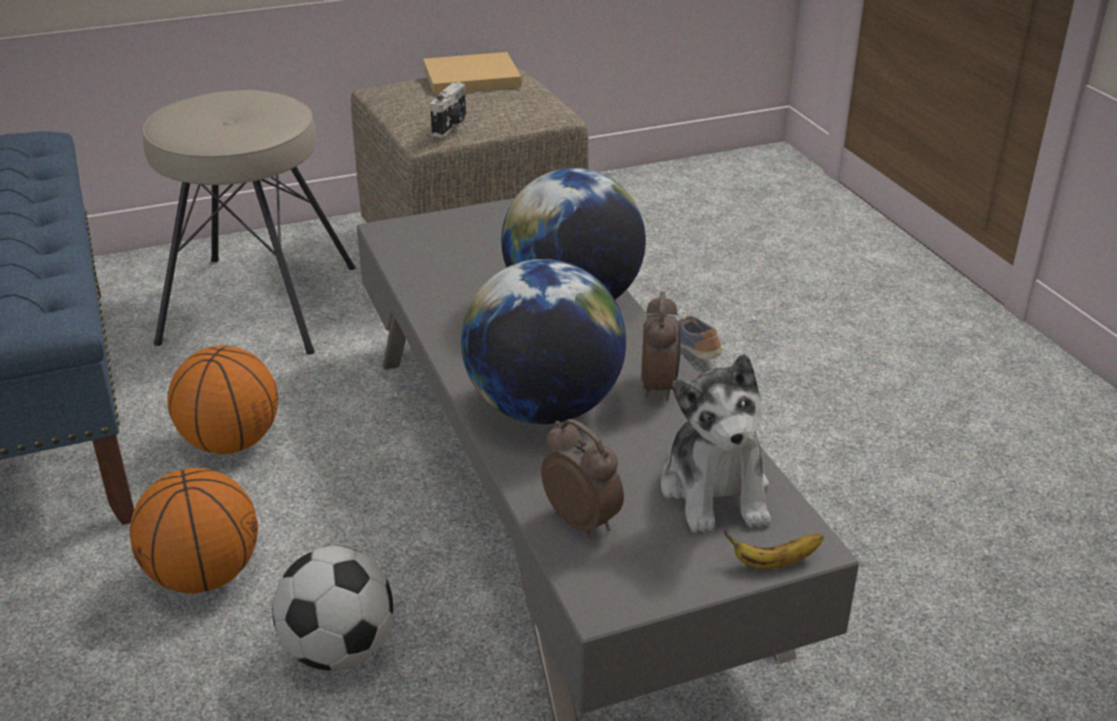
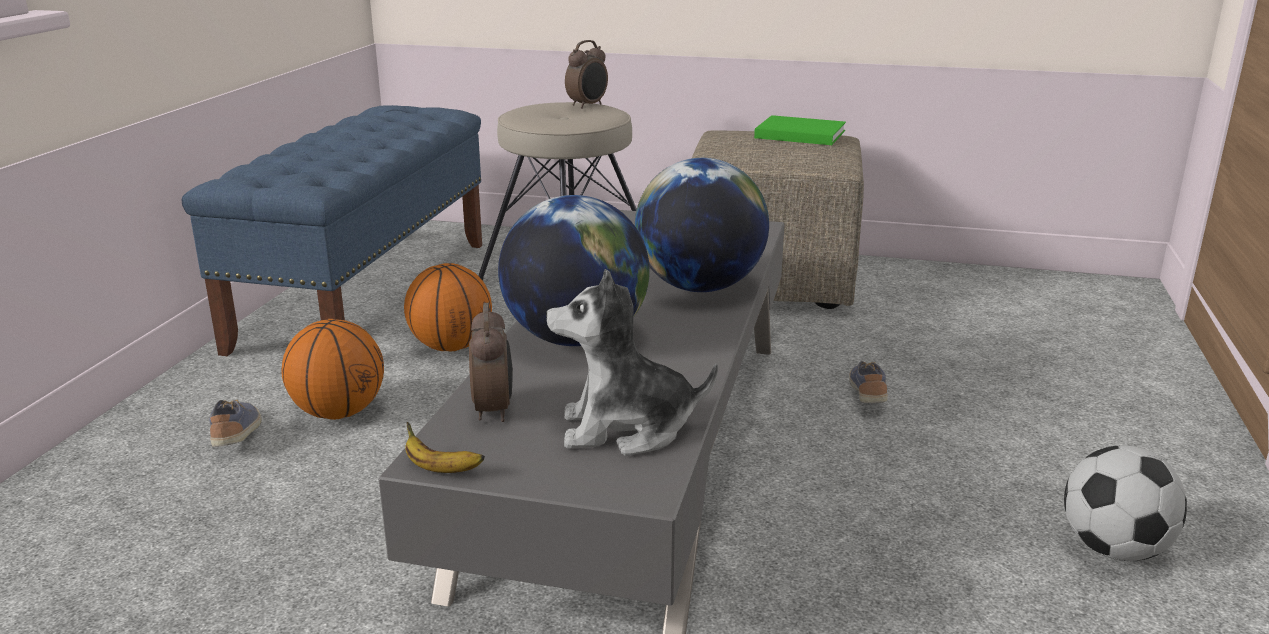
camera: 35 degrees right, 10 degrees down
(118, 655) = (238, 435): none -> shoe
(339, 650) = (359, 486): football -> football (1113, 549)
(451, 126) = (737, 156): camera -> none
(468, 78) = (797, 134): beige book -> green book
(659, 387) = (686, 353): alarm clock -> alarm clock (588, 106)
(716, 490) = (626, 429): plush toy -> plush toy turned 60 degrees clockwise
(774, 562) = (597, 490): banana -> banana (440, 469)

